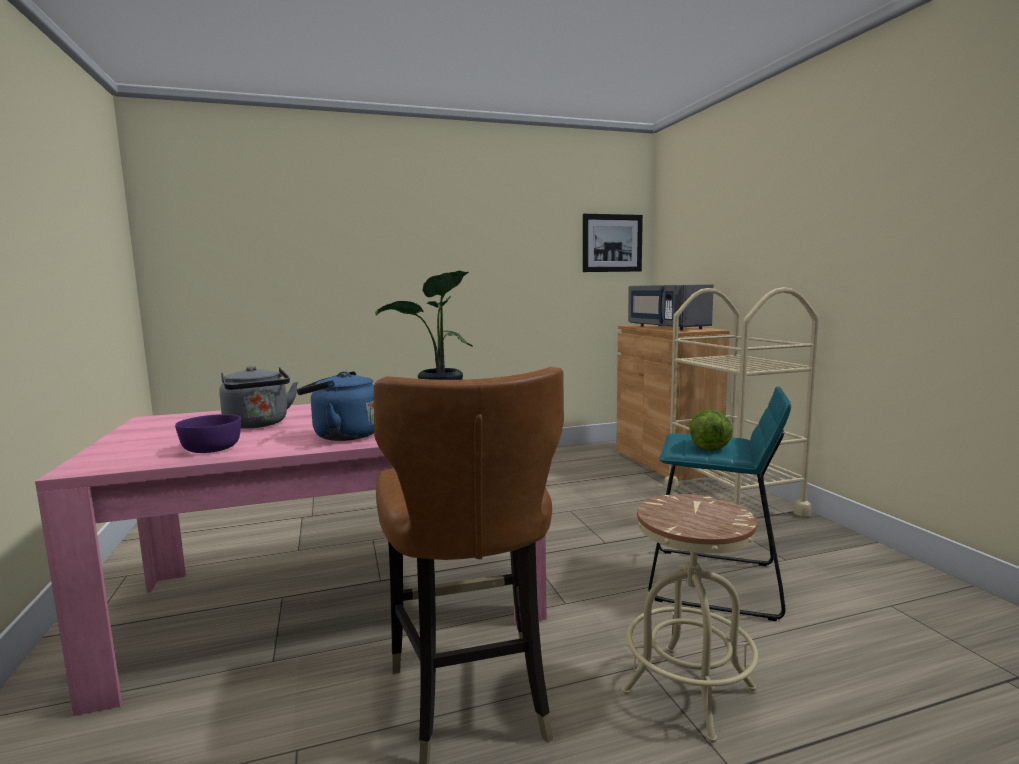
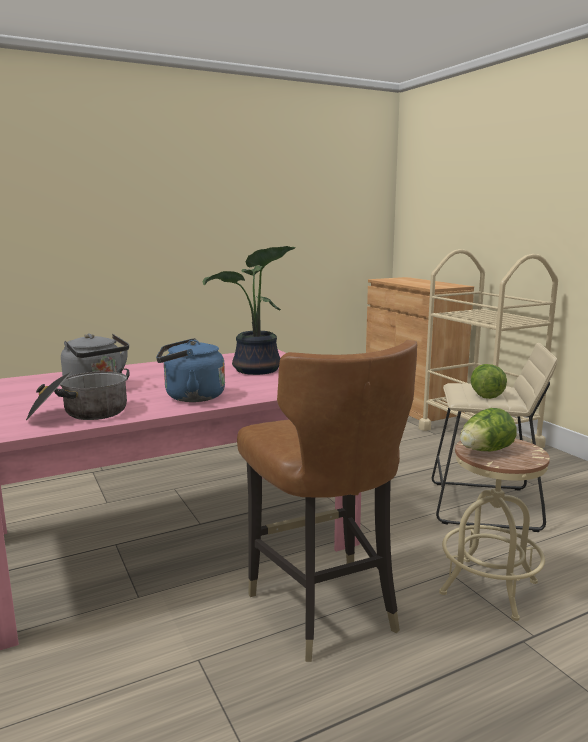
camera: 10 degrees left, 5 degrees up
(211, 448) = (80, 413): purple bowl -> cooking pot
(612, 243) = (360, 199): picture -> none
(666, 327) = (415, 282): grey microwave -> none
(673, 513) = (485, 451): none -> lettuce
(714, 582) = (484, 506): turquoise stool -> beige stool

